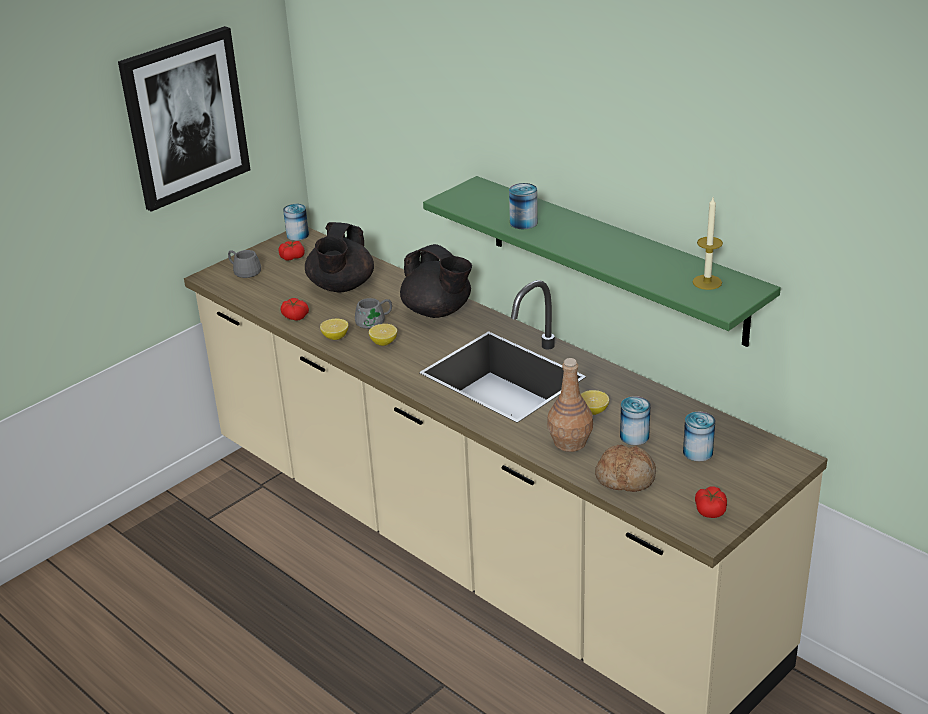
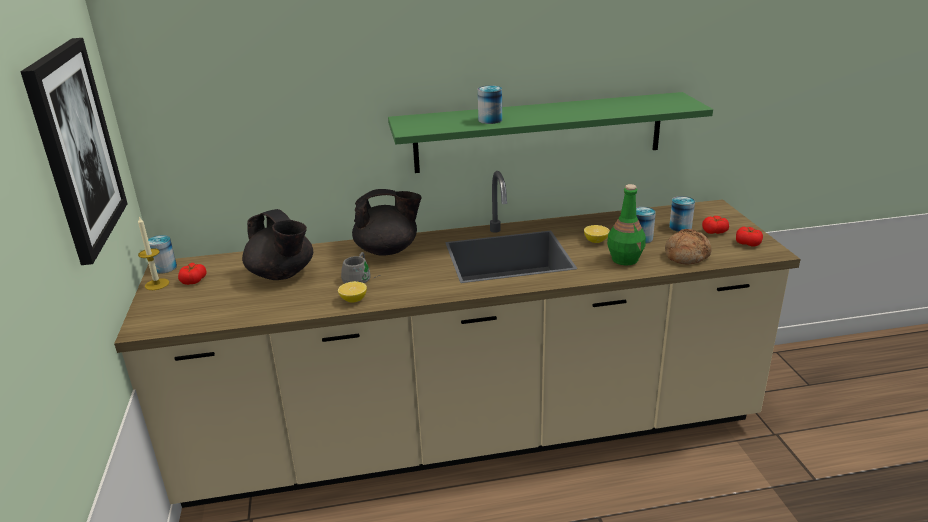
camera: 55 degrees left, 5 degrees down
(246, 269) = (168, 307): grey mug -> none
(295, 316) = (289, 307): tomato -> tomato (714, 231)
(384, 342) = (396, 283): lemon -> none
(570, 442) = (625, 259): brown bottle -> green bottle
(707, 282) = (654, 102): candle -> candle (157, 284)

